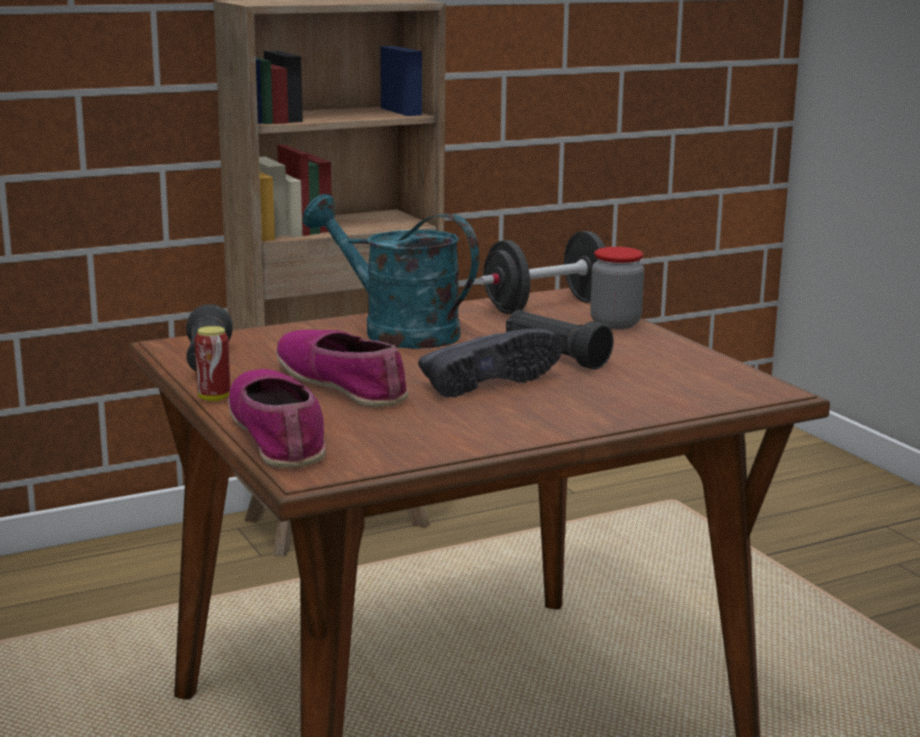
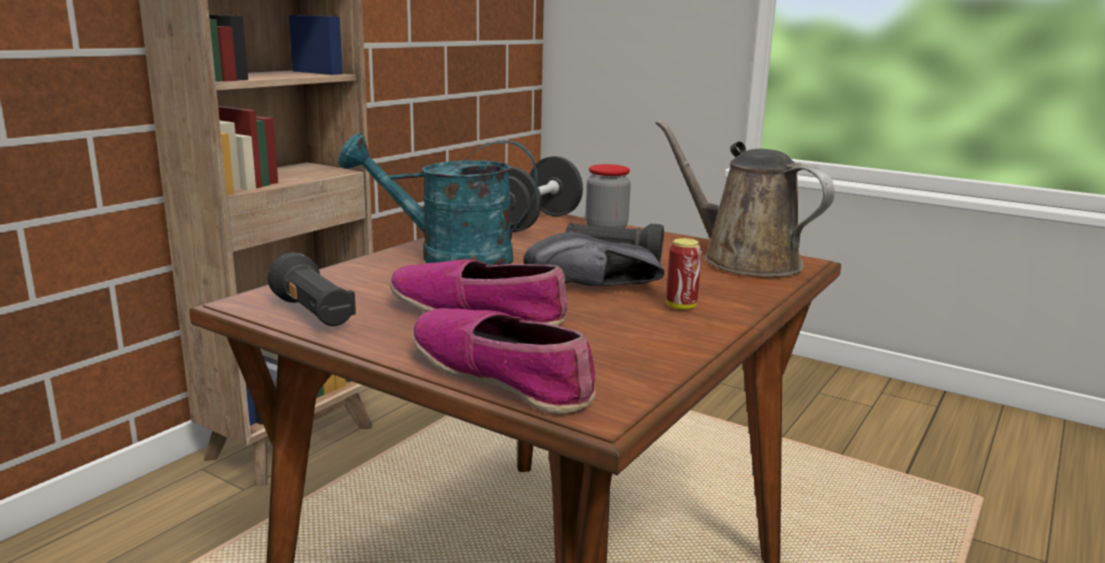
camera: 30 degrees left, 0 degrees up
(214, 398) = (375, 350): can -> can (681, 306)
(486, 382) = (598, 289): black shoe -> black shoe turned 135 degrees counterclockwise
(704, 379) = (742, 260): none -> brown watering can

